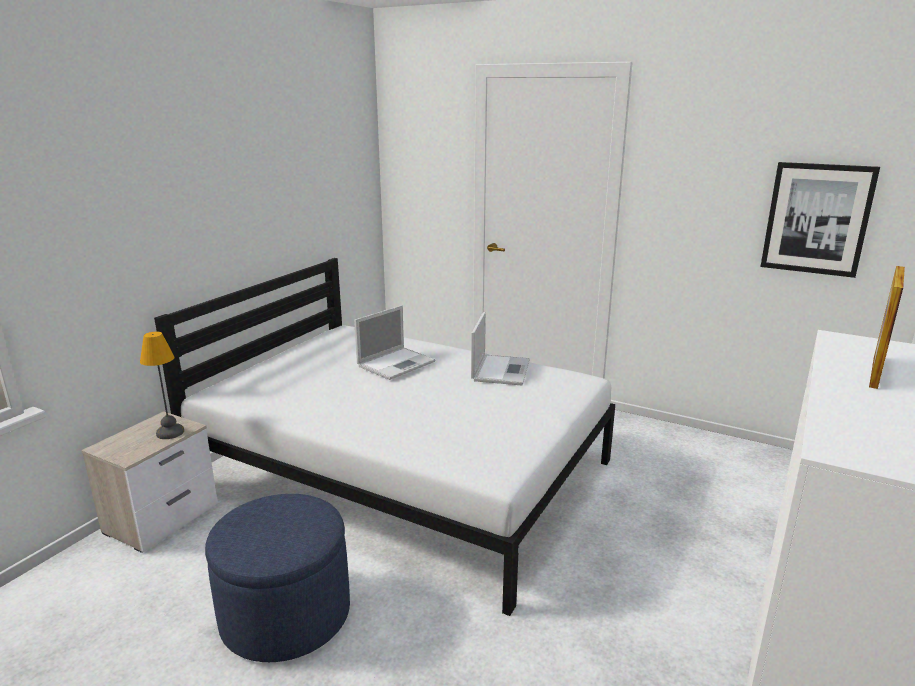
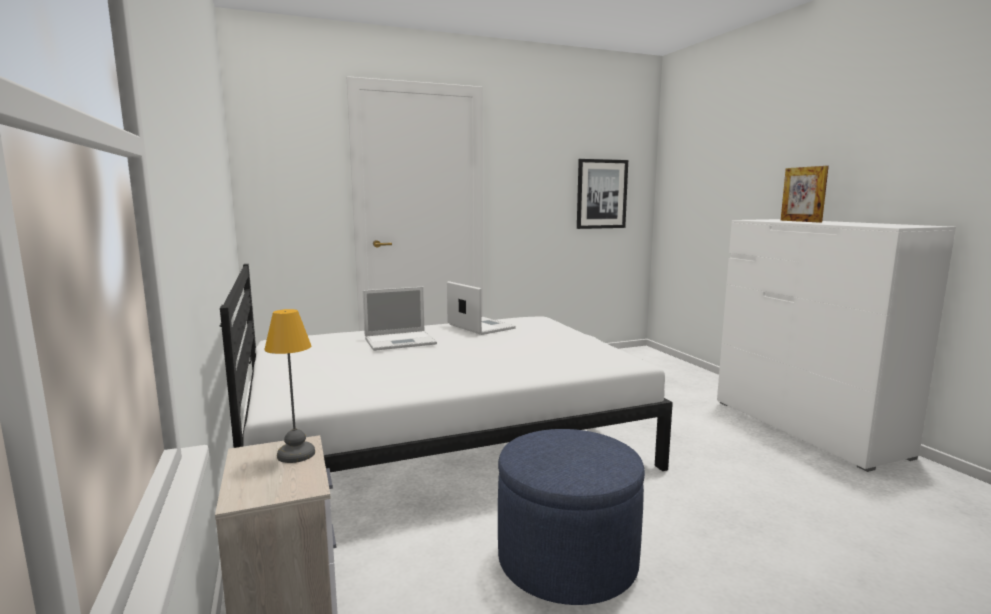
camera: 50 degrees left, 10 degrees down
(397, 363) = (401, 341): laptop -> laptop turned 75 degrees clockwise

